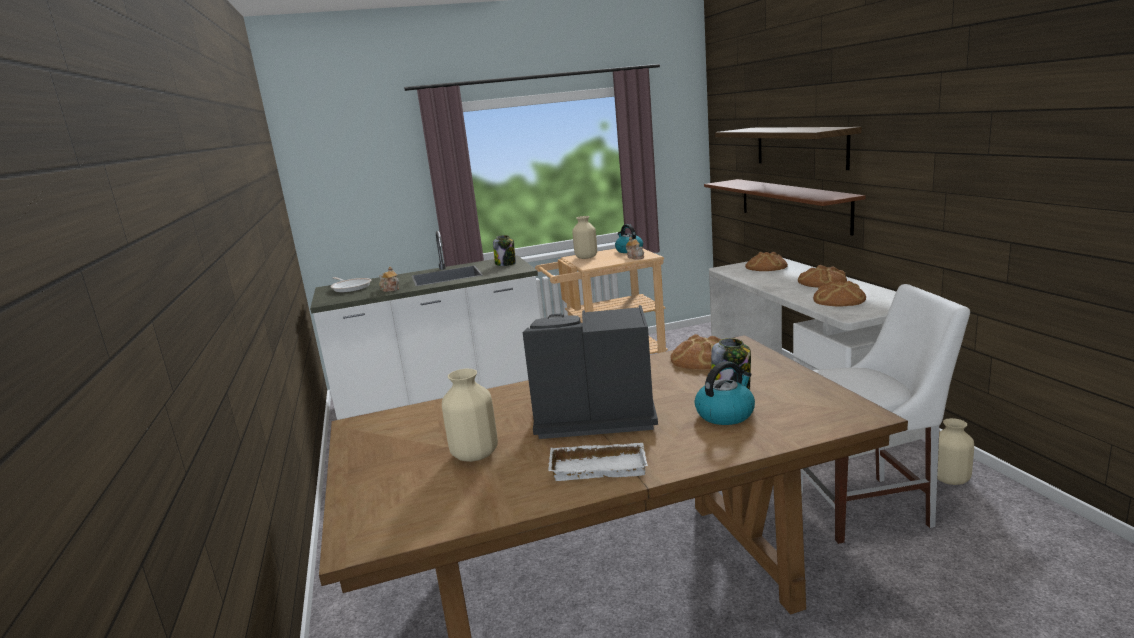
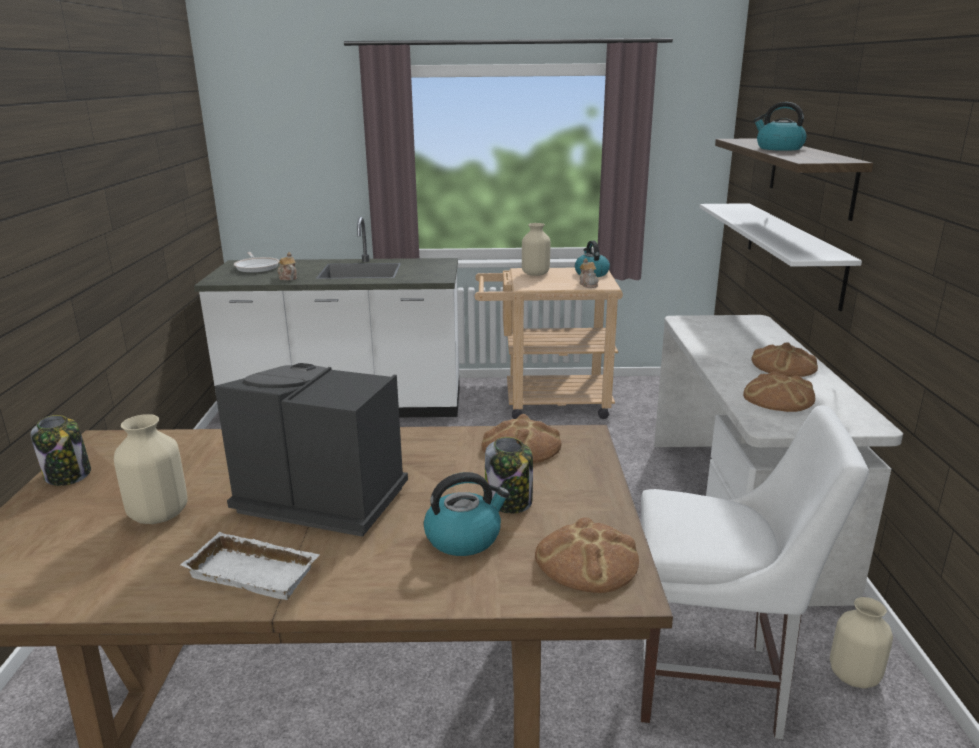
camera: 15 degrees right, 5 degrees up
(506, 264) = (432, 267): jar -> jar (68, 475)
(766, 266) = (736, 328): bread -> bread (587, 561)
(777, 129) = (778, 148): none -> kettle
(792, 204) = (792, 251): brown shelf -> white shelf

